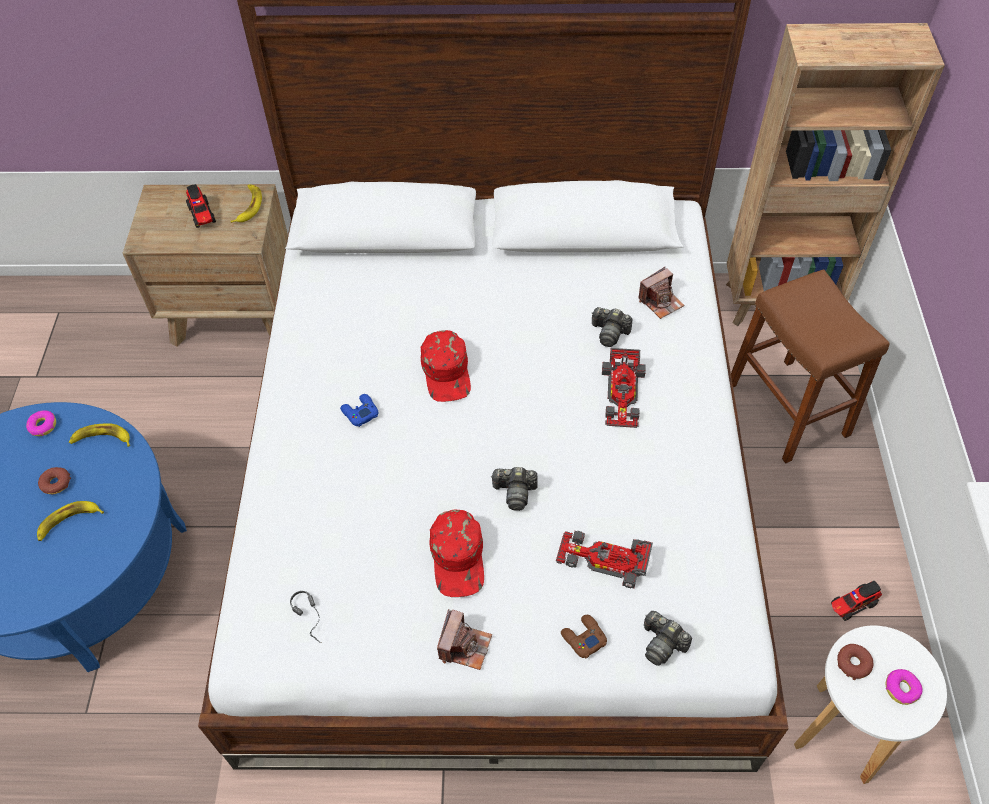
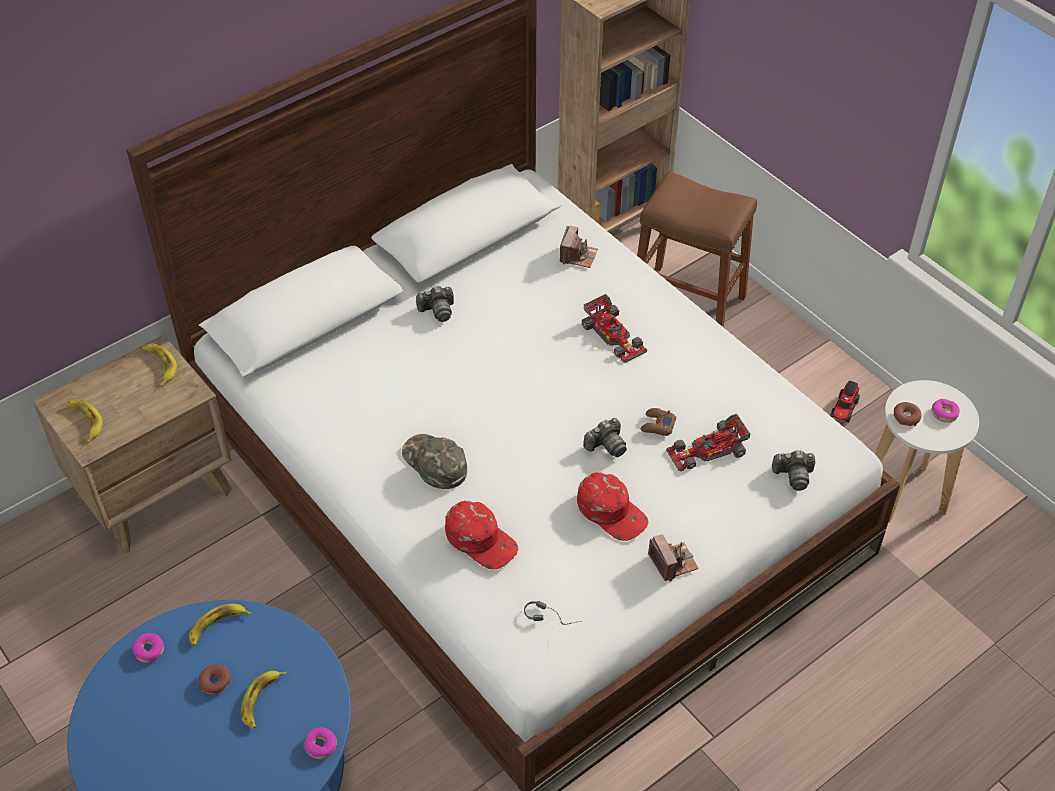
camera: 40 degrees left, 5 degrees down
(68, 592) = (321, 746): none -> donut
(159, 219) = (85, 421): none -> banana
(202, 215) = (124, 395): toy truck -> none
(359, 412) = (434, 463): blue game controller -> green cap
(447, 372) = (471, 395): red cap -> red cap (481, 539)
(583, 638) = (743, 505): brown game controller -> brown game controller (657, 425)
(609, 333) = (562, 298): camera -> camera (437, 310)

